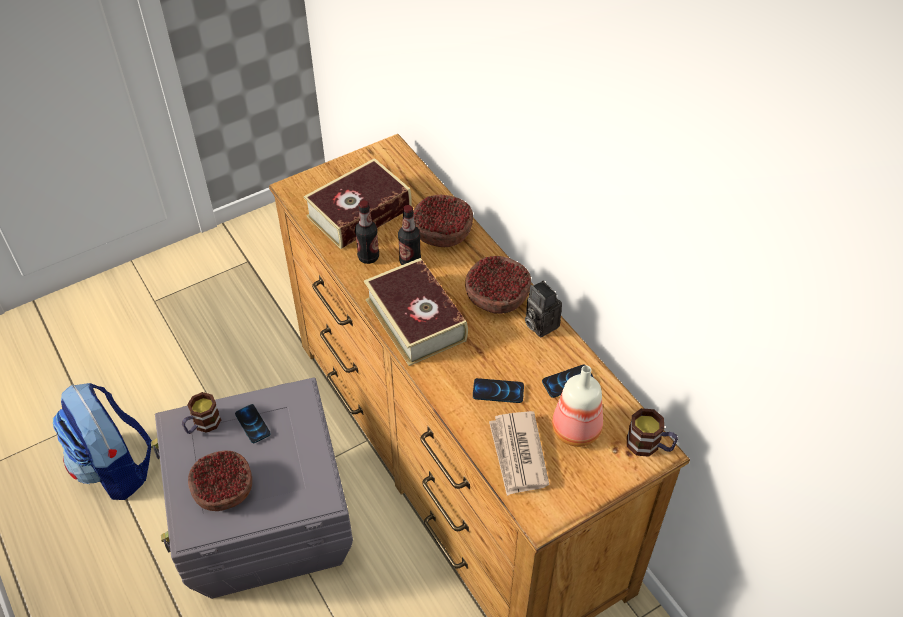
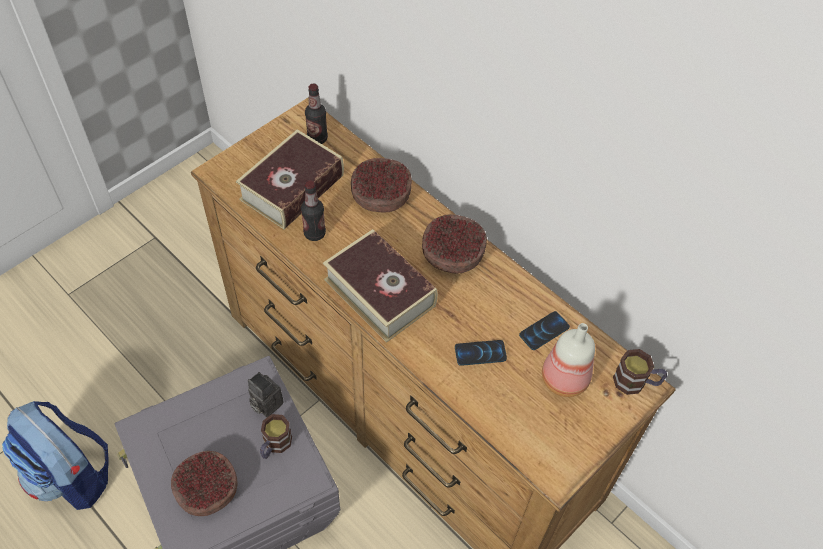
camera: 15 degrees left, 5 degrees up
(202, 425) = (168, 426): mug -> mug (274, 445)
(252, 424) = (219, 416): phone -> none
(410, 262) = (357, 232): bottle -> bottle (317, 138)
(518, 455) = (517, 415): newspaper -> none
(539, 324) = (500, 276): camera -> camera (265, 404)

